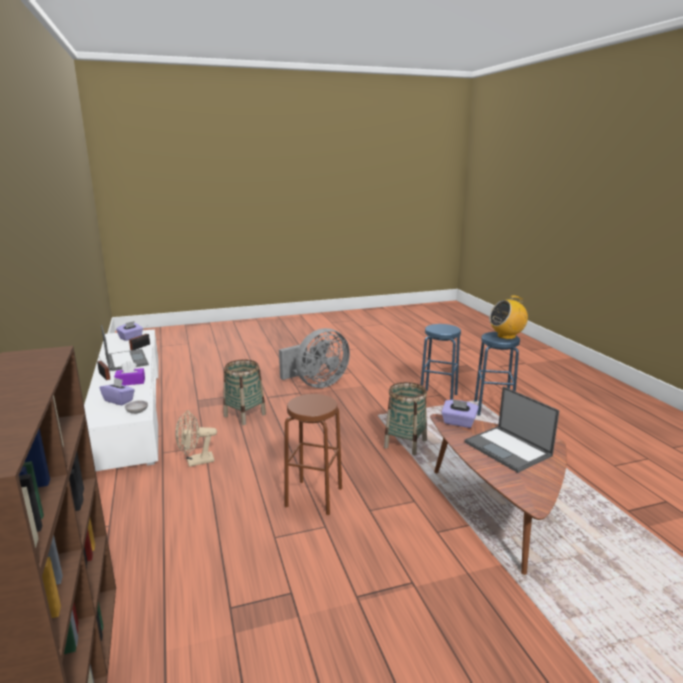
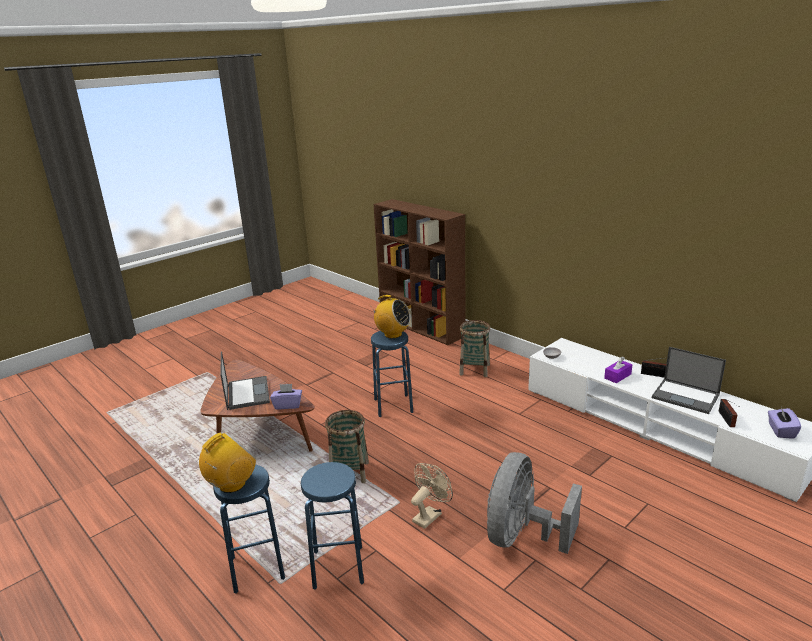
camera: 155 degrees right, 5 degrees up
(119, 400) = (585, 360): purple tissue box -> none
(196, 462) = (504, 401): beige fan -> beige fan (430, 515)
(244, 415) = (534, 453): basket -> basket (474, 369)
(305, 405) = (392, 334): none -> radio
(314, 497) = (393, 405): brown stool -> blue stool
(508, 449) = (247, 393): laptop -> laptop turned 45 degrees clockwise

